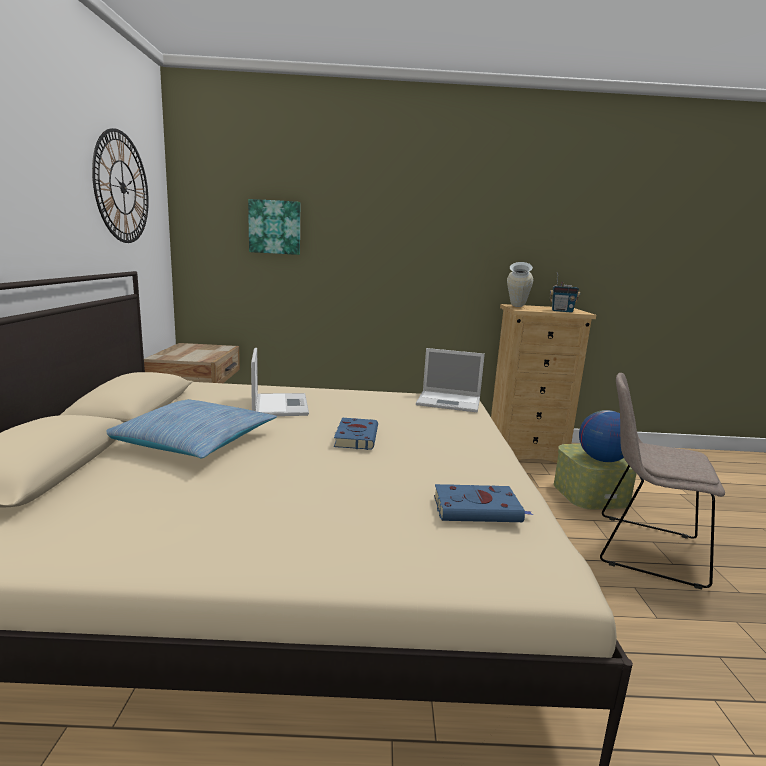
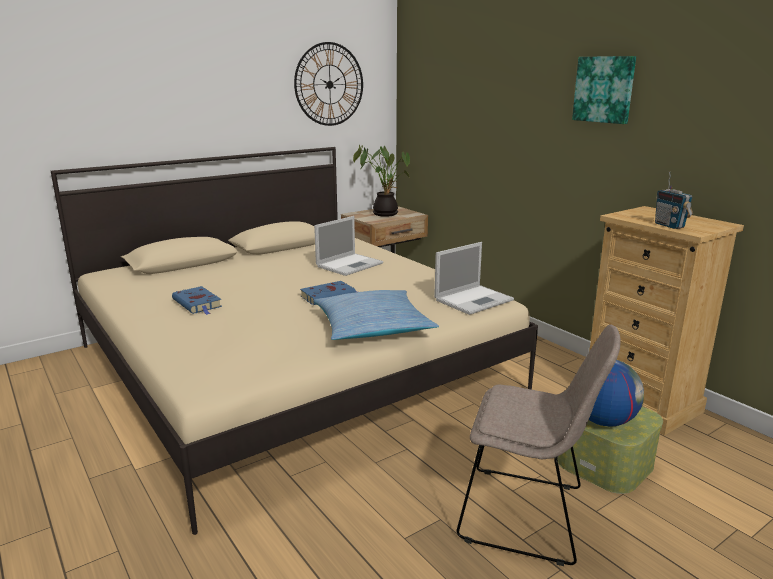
camera: 55 degrees right, 5 degrees up
(194, 351) = (385, 213): none -> potted plant
(194, 441) = (256, 270): pillow -> pillow (372, 327)
(275, 227) = (455, 107): picture -> picture (604, 89)
(450, 402) = (474, 299): laptop -> laptop turned 105 degrees counterclockwise
(479, 509) = (259, 351): blue book -> blue book (198, 304)
(516, 307) = (630, 212): vase -> none
(643, 548) = (527, 515): beige chair -> beige chair turned 120 degrees clockwise

